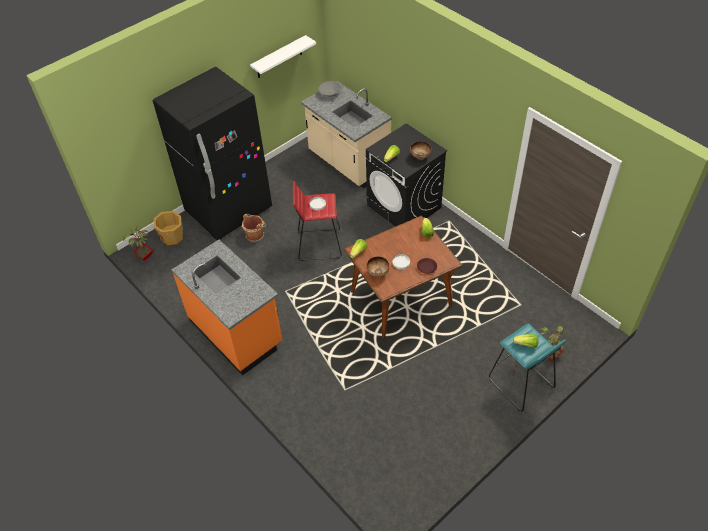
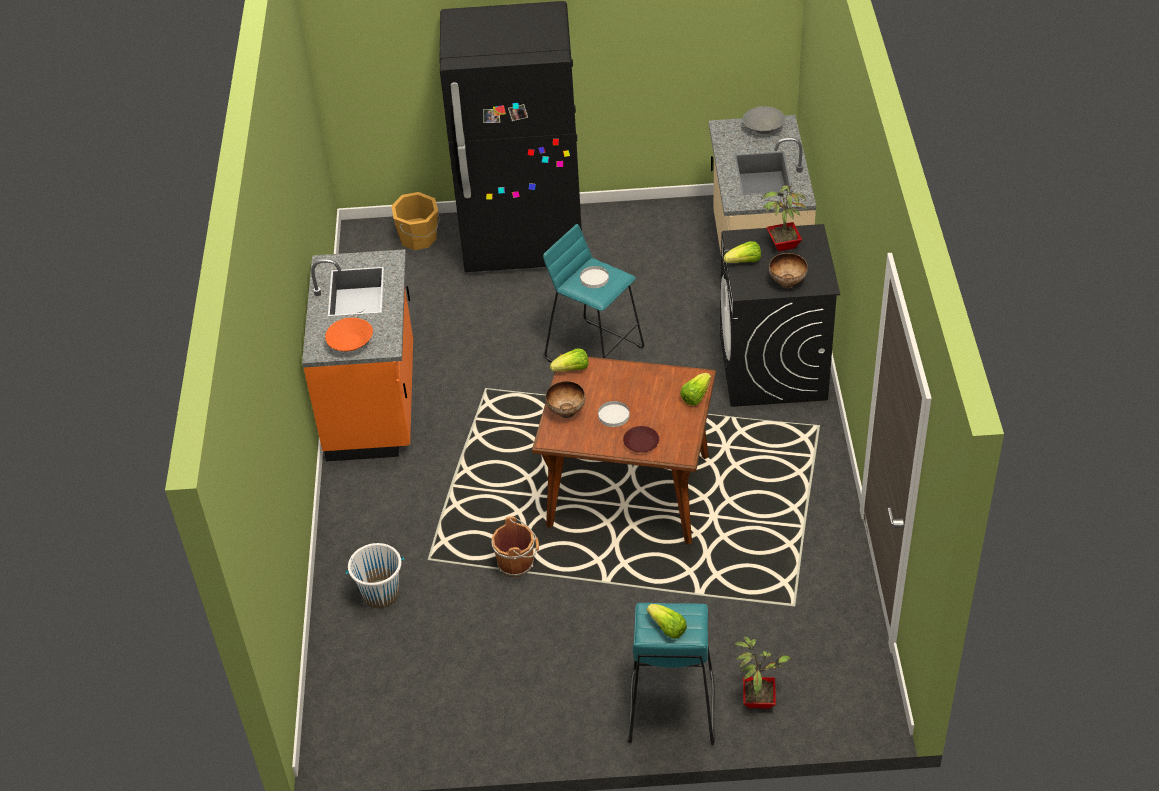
camera: 40 degrees right, 5 degrees down
(144, 256) = (360, 244): potted plant -> potted plant (782, 245)
(244, 302) = (350, 344): none -> orange bowl
(255, 235) = (523, 293): brown bucket -> brown bucket (517, 563)
(279, 57) = (698, 33): white shelf -> none
(319, 244) = (594, 352): red stool -> turquoise stool
(339, 422) = (380, 593): none -> white bucket

